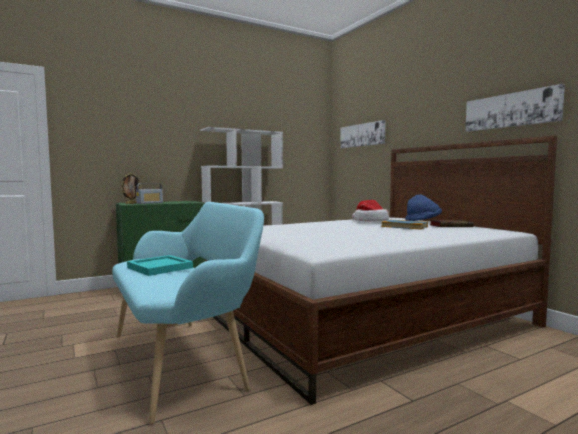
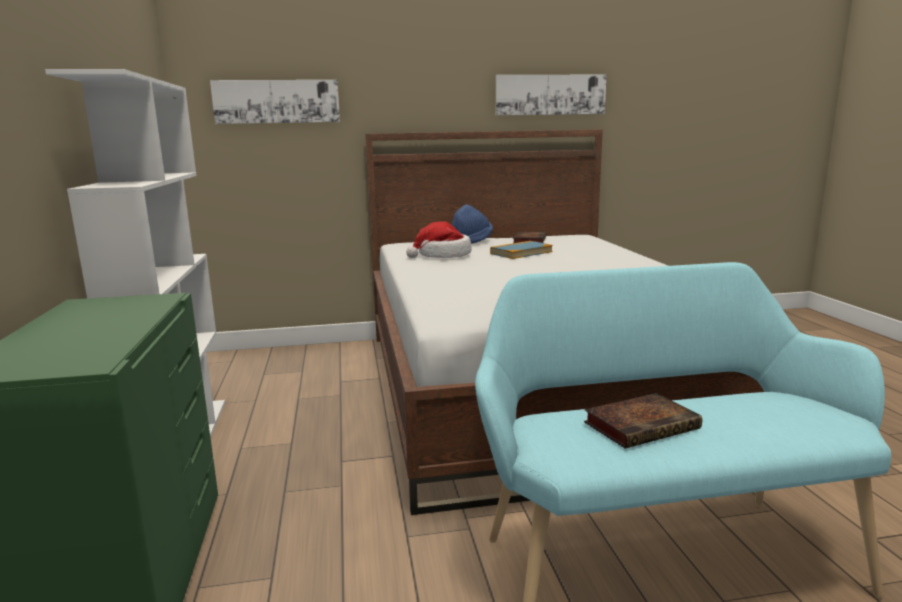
camera: 70 degrees left, 10 degrees up
(131, 203) = (54, 361): picture frame -> none
(150, 203) = (98, 339): radio -> none
(161, 268) = (642, 425): turquoise tray -> book

